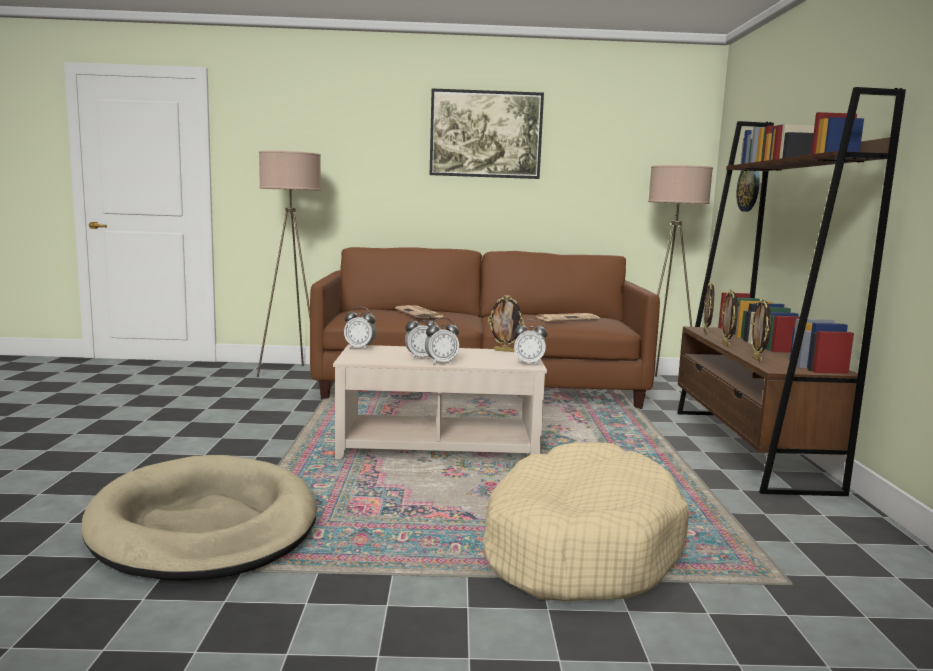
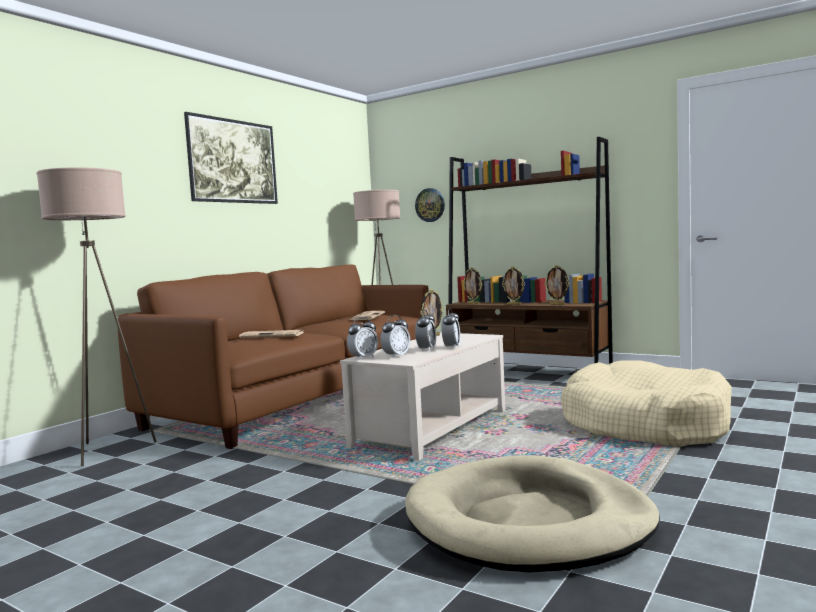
camera: 55 degrees left, 5 degrees down
(529, 363) = (480, 335): alarm clock -> alarm clock (396, 356)

